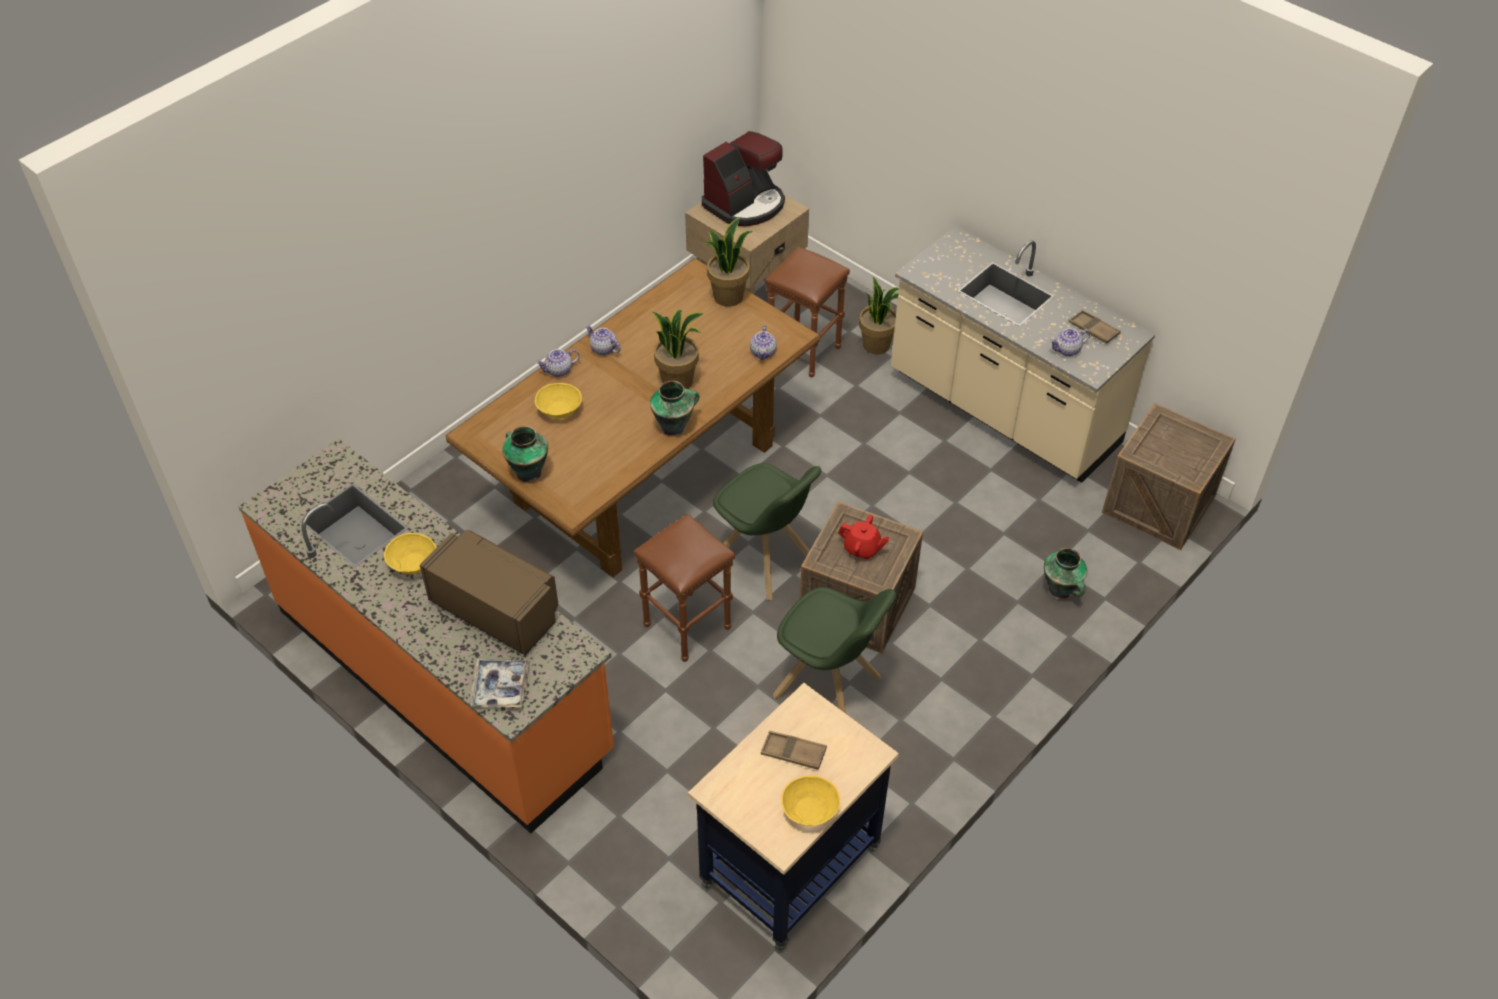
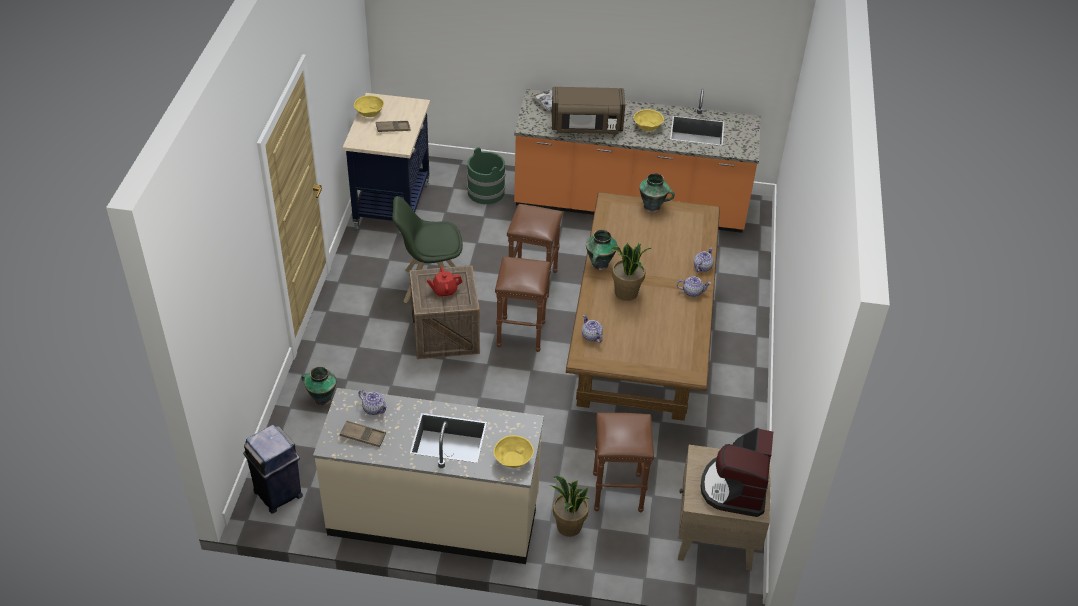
camera: 145 degrees right, 5 degrees down
(559, 410) = (674, 245): yellow bowl -> yellow bowl (513, 460)
(626, 820) = (485, 192): none -> green bucket
(728, 296) = (653, 366): potted plant -> none
(764, 560) = (520, 333): green chair -> brown stool
(1067, 350) = (374, 409): teapot -> teapot turned 90 degrees clockwise
(1158, 504) = (278, 494): crate -> blue trash can

